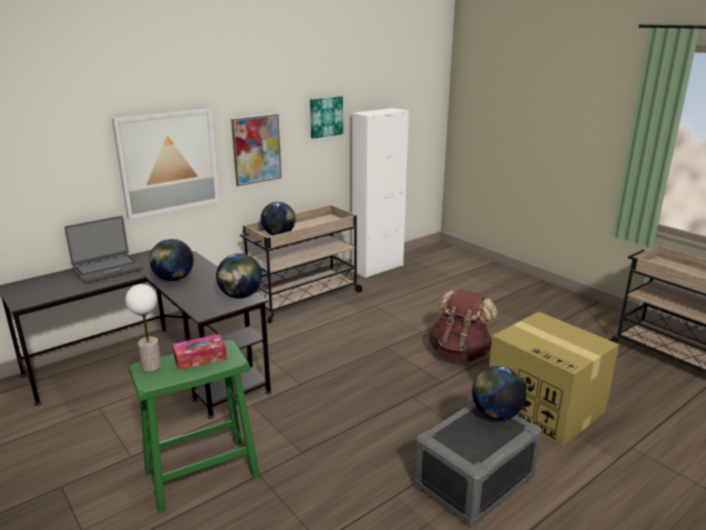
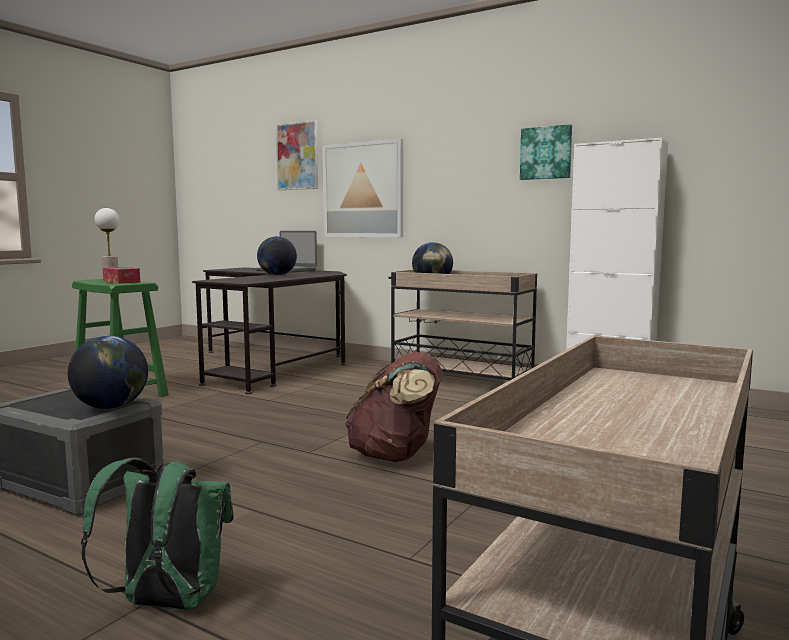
camera: 70 degrees right, 15 degrees down
(240, 296) = (249, 281): globe -> none
(256, 149) = (449, 187): picture -> picture (297, 156)
(546, 408) = (264, 520): cardboard box -> none
(632, 441) = (166, 603): none -> green backpack

